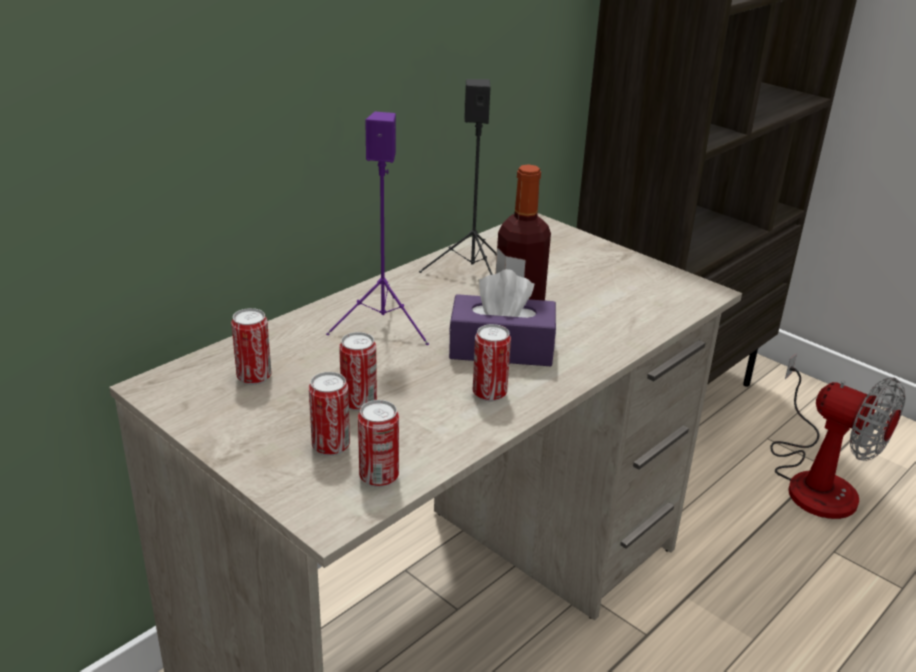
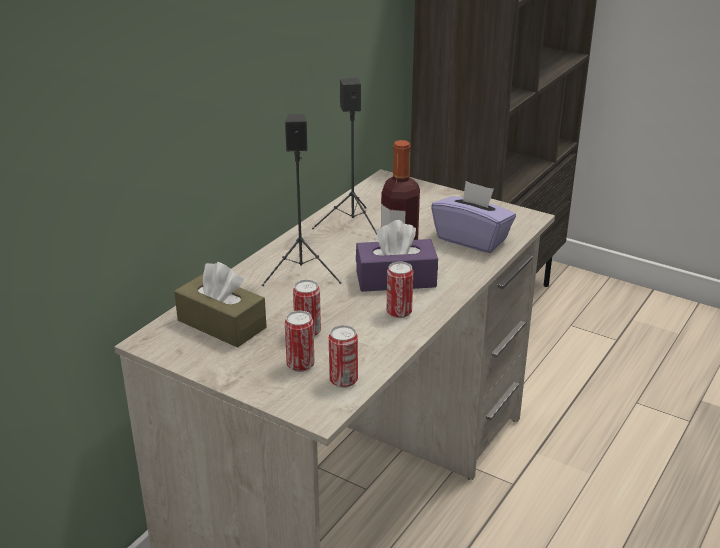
camera: 10 degrees left, 0 degrees up
(254, 377) = (221, 324): can -> brown tissue box
(384, 325) = (302, 272): purple speaker -> black speaker
(620, 310) = (472, 239): none -> purple tissue box
(815, 479) = (613, 351): fan -> none

